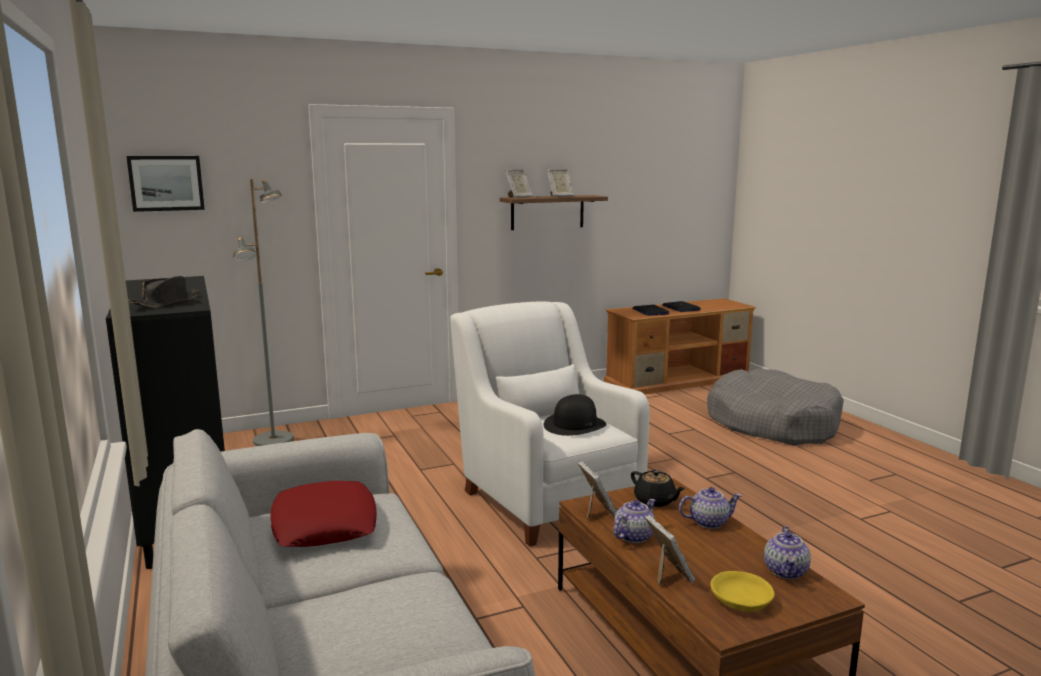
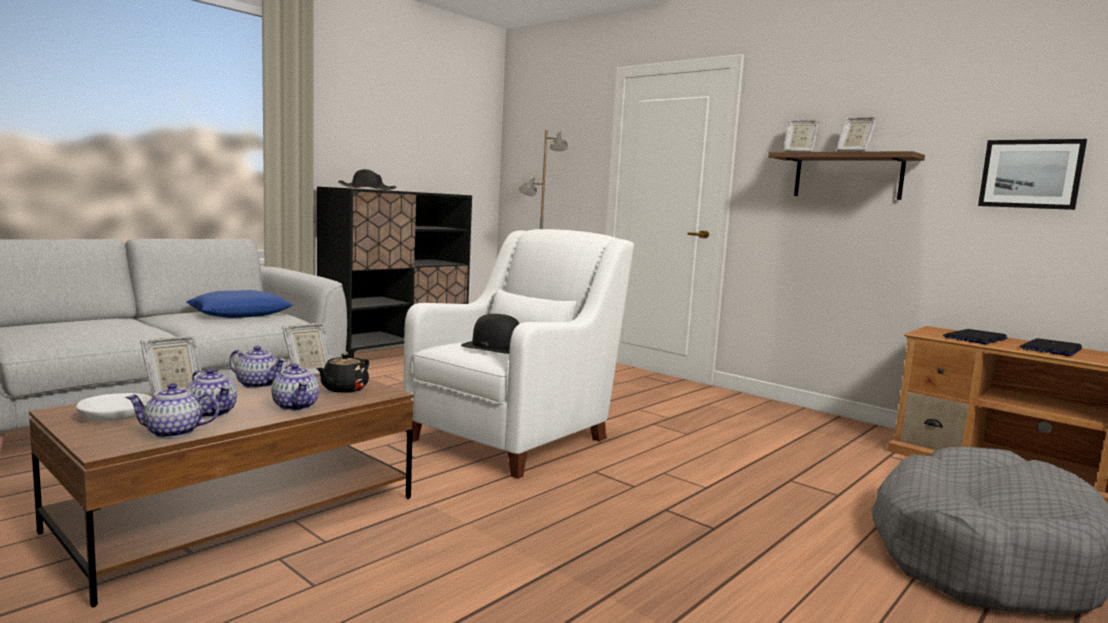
camera: 65 degrees right, 5 degrees down
(166, 183) = (525, 138): picture -> picture (1030, 174)
(324, 524) = (240, 313): red pillow -> blue pillow
(729, 556) = (212, 413): none -> teapot
(741, 601) = (114, 416): yellow bowl -> white bowl

